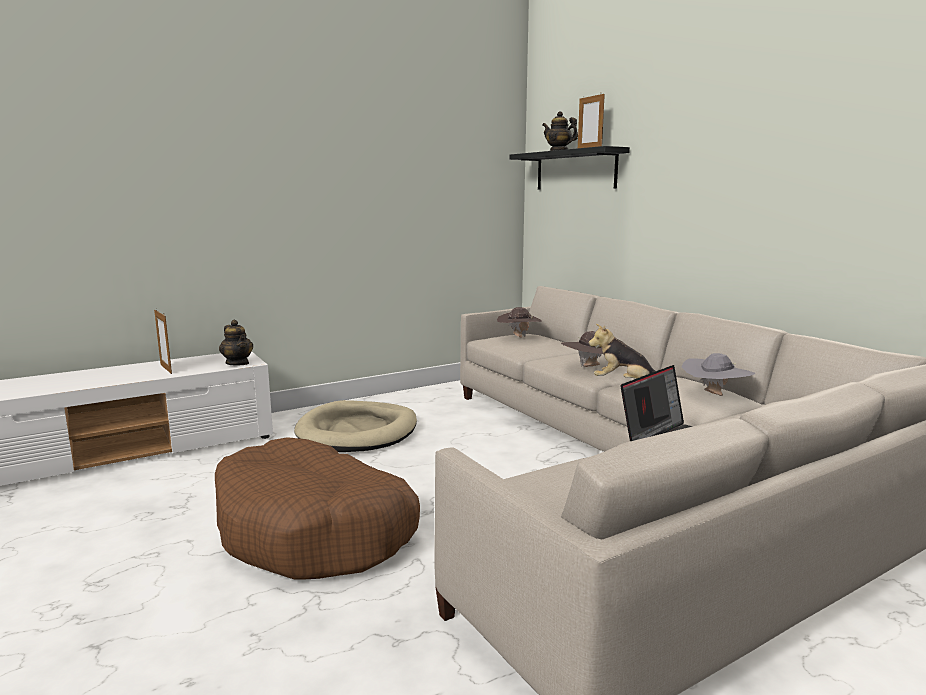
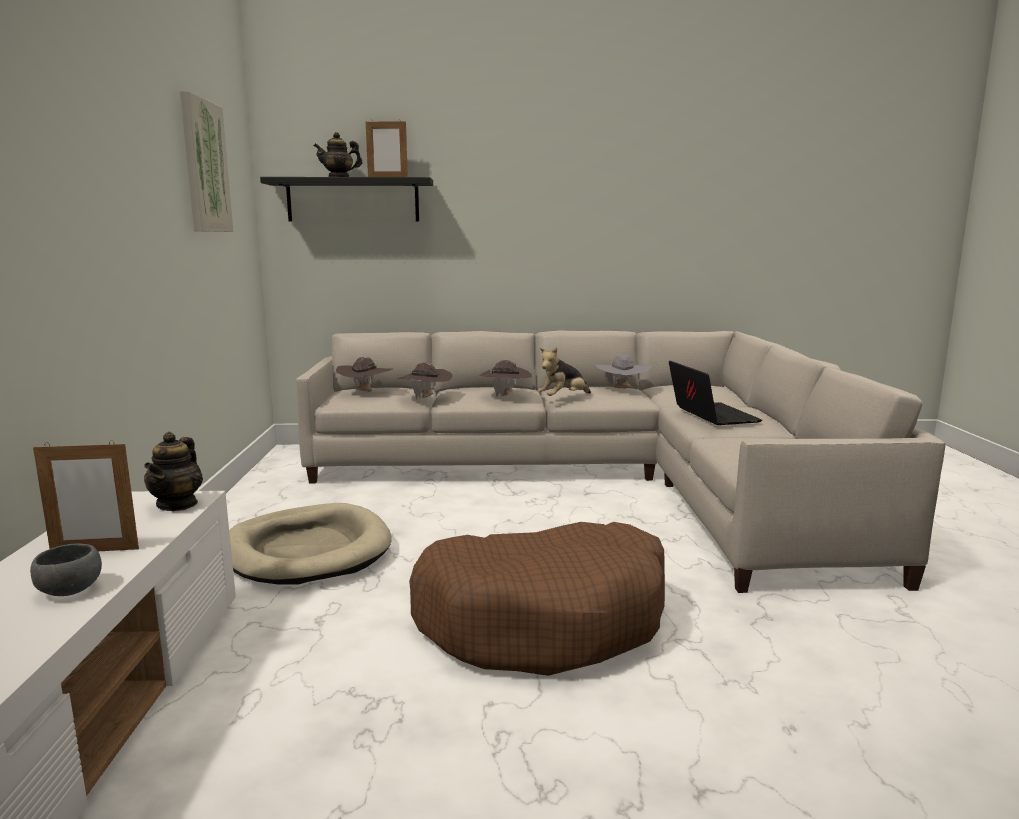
camera: 60 degrees left, 0 degrees up
(119, 378) = (69, 590): none -> grey bowl
(237, 363) = (177, 504): teapot -> teapot turned 105 degrees clockwise
(431, 152) = (204, 167): none -> picture
(537, 353) = (425, 399): none -> brown hat

